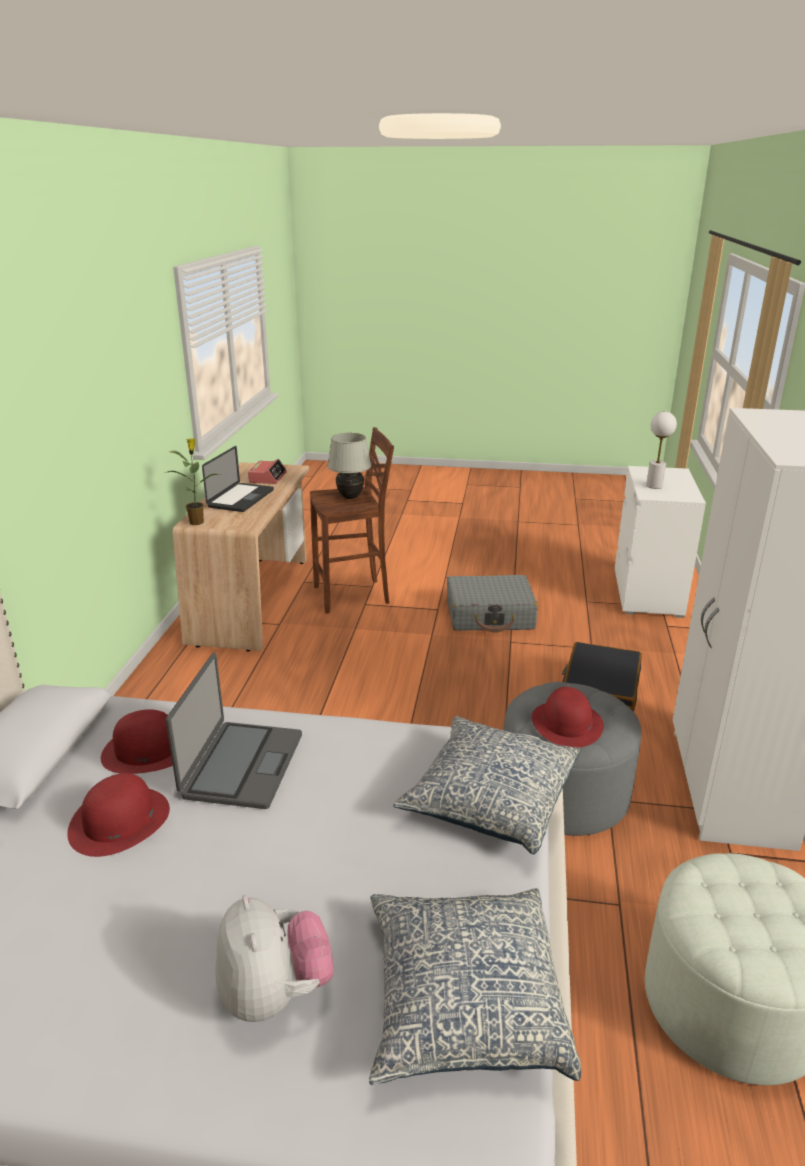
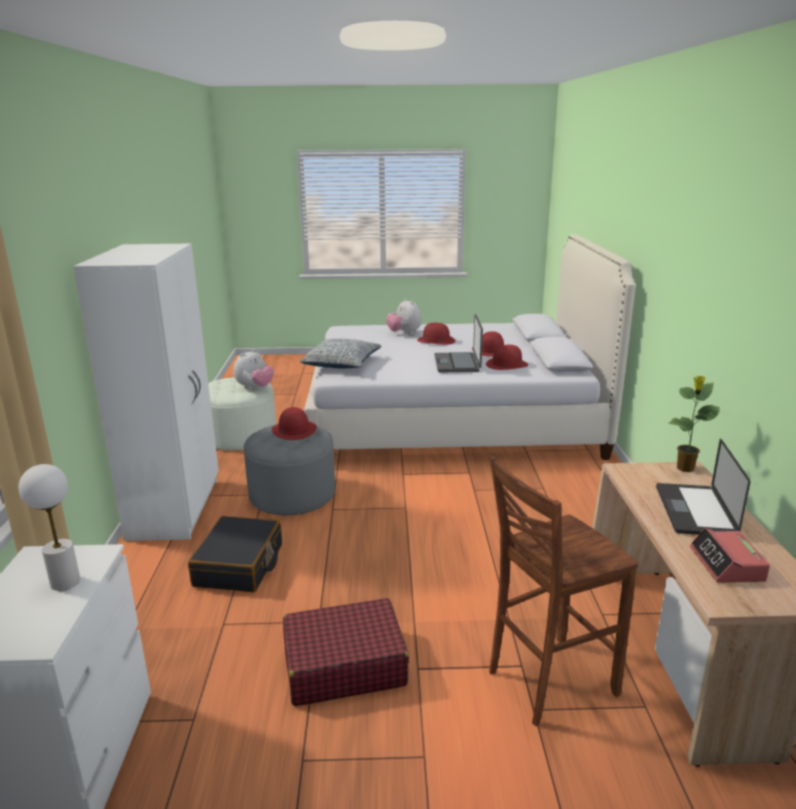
camera: 170 degrees right, 5 degrees down
(212, 905) = (436, 340): none -> red hat
(350, 497) = (562, 552): white table lamp -> none
(463, 998) = (349, 336): pillow -> none
(490, 615) = (343, 665): grey suitcase -> red suitcase
(700, 891) = (255, 387): none -> plush toy

